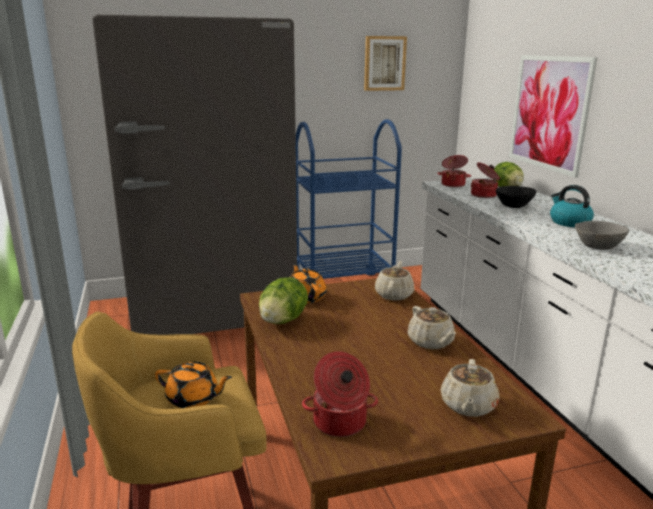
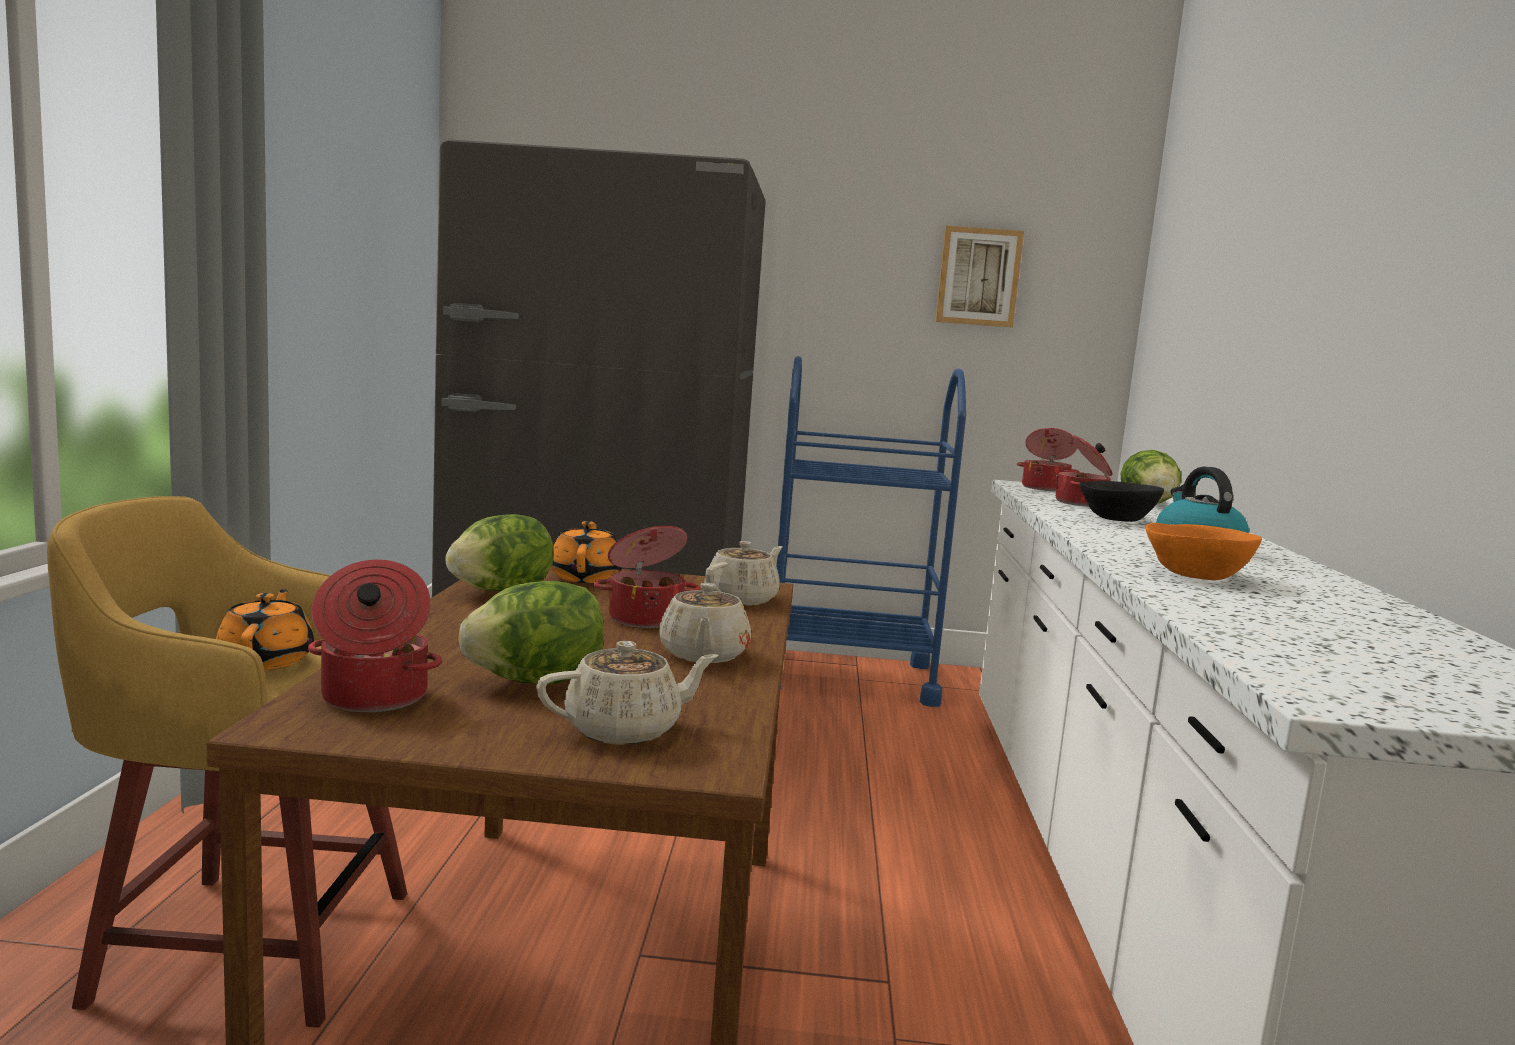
camera: 20 degrees right, 10 degrees down
(193, 399) = (267, 660): orange teapot -> orange teapot turned 135 degrees counterclockwise
(373, 322) = (645, 618): none -> cooking pot
(391, 386) = (536, 682): none -> lettuce
(468, 406) = (625, 729): beige teapot -> beige teapot turned 150 degrees counterclockwise
(549, 113) = (1241, 355): picture -> none
(597, 246) = (1196, 575): grey bowl -> orange bowl

